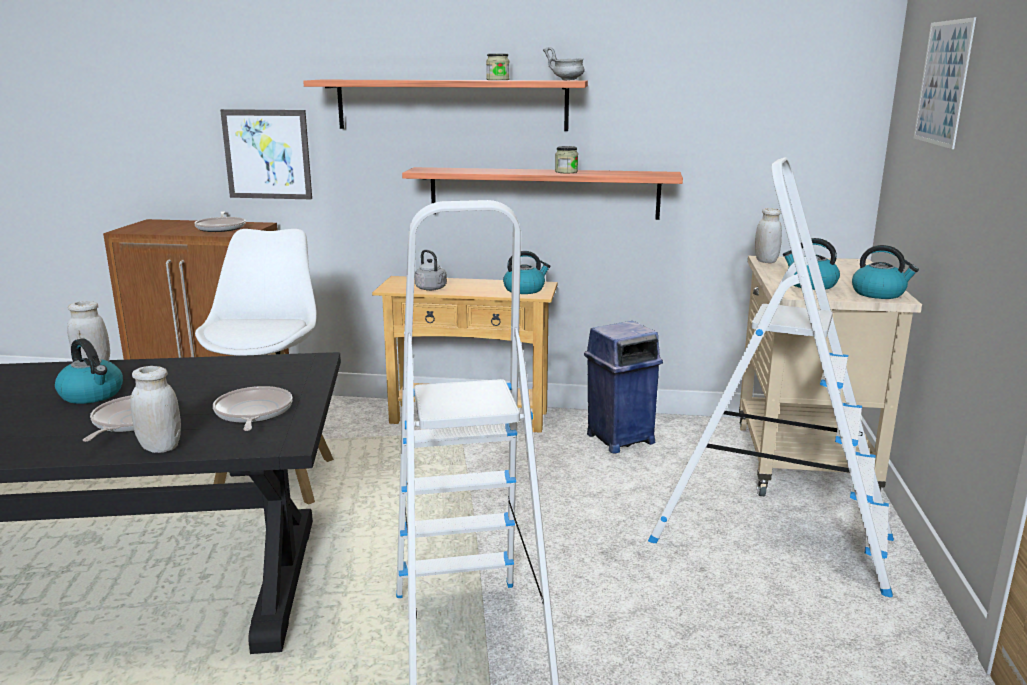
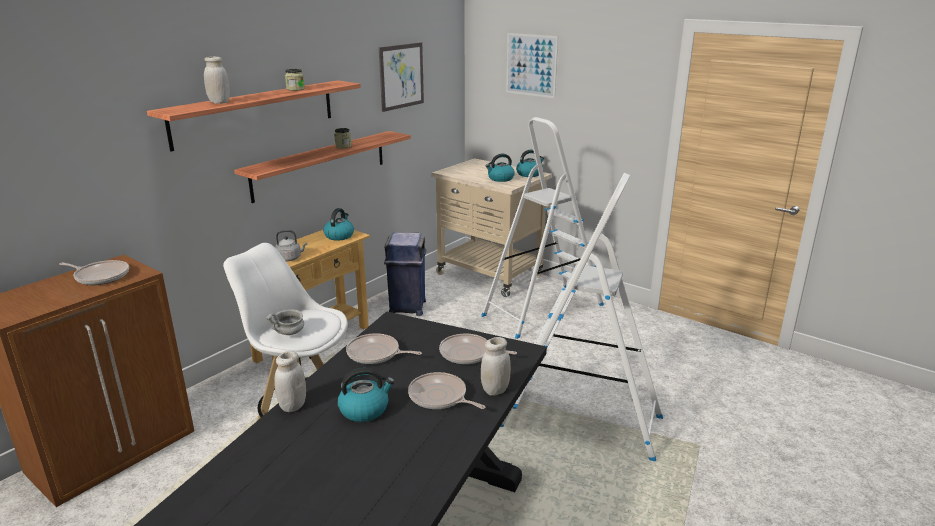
camera: 60 degrees left, 5 degrees up
(224, 371) = (376, 354): none -> frying pan
(267, 154) = (101, 192): picture -> picture (401, 76)
(567, 80) = (338, 83): grey bowl -> grey bowl (289, 333)
(766, 261) = (449, 173): white jar -> white jar (219, 102)

